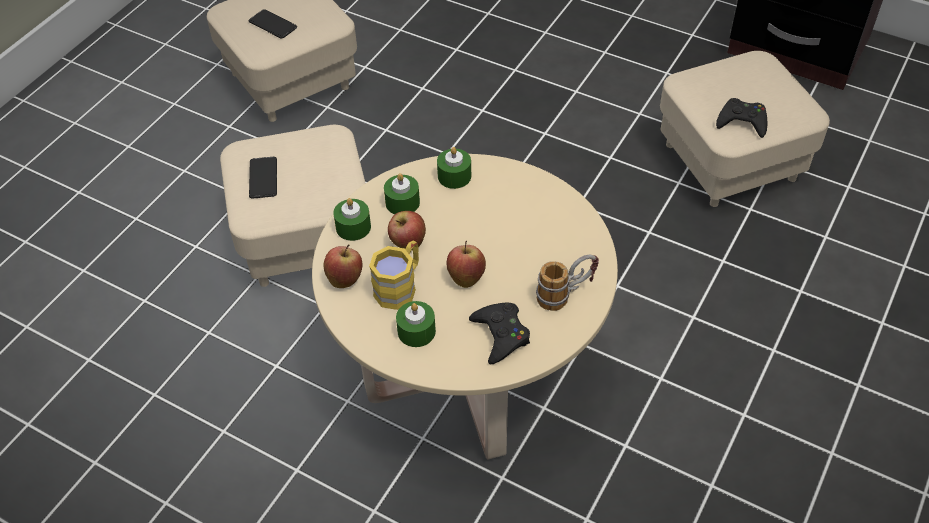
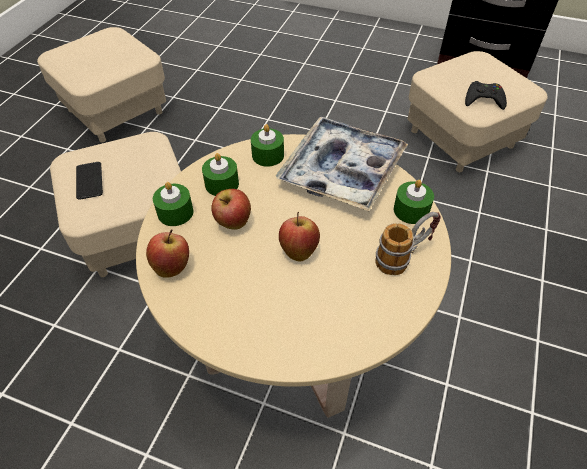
camera: 10 degrees left, 0 degrees up
(273, 25) = (92, 61): phone -> none
(400, 286) = (232, 268): yellow mug -> none
(416, 331) = (257, 315): green candle -> green candle (411, 210)
(501, 335) = (348, 308): black game controller -> none
(527, 201) = (342, 171): none -> tray

